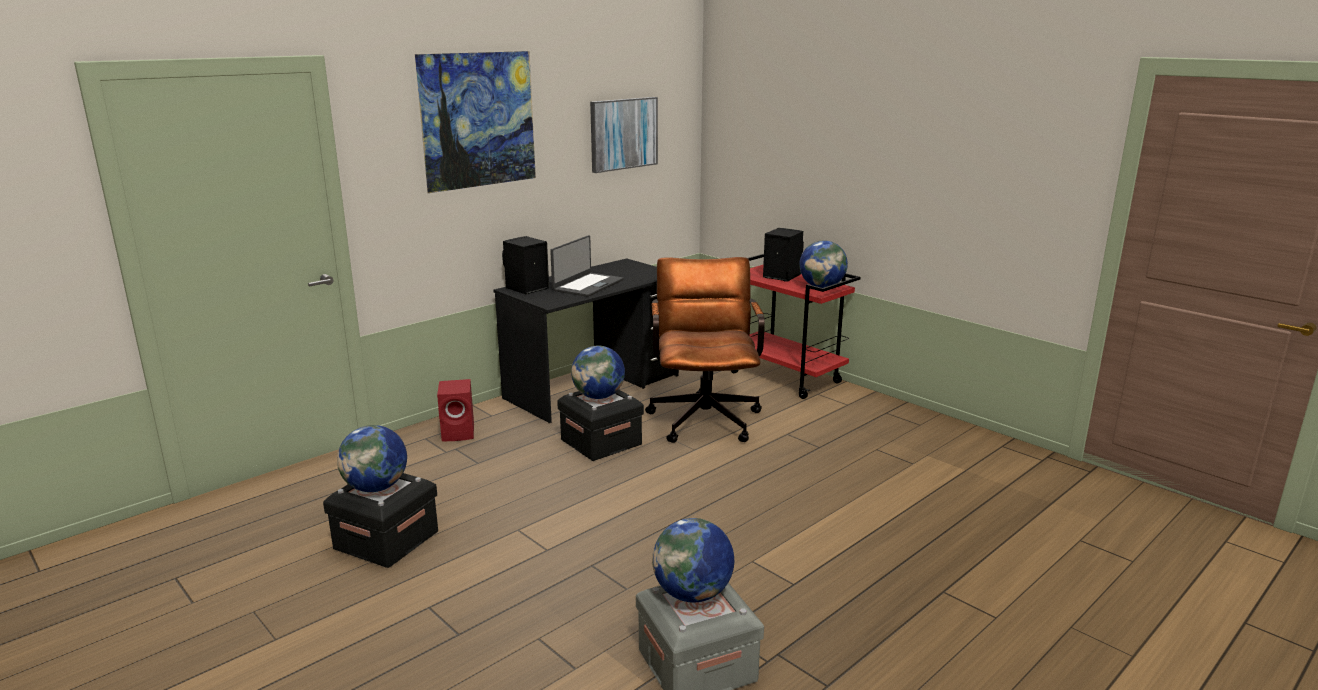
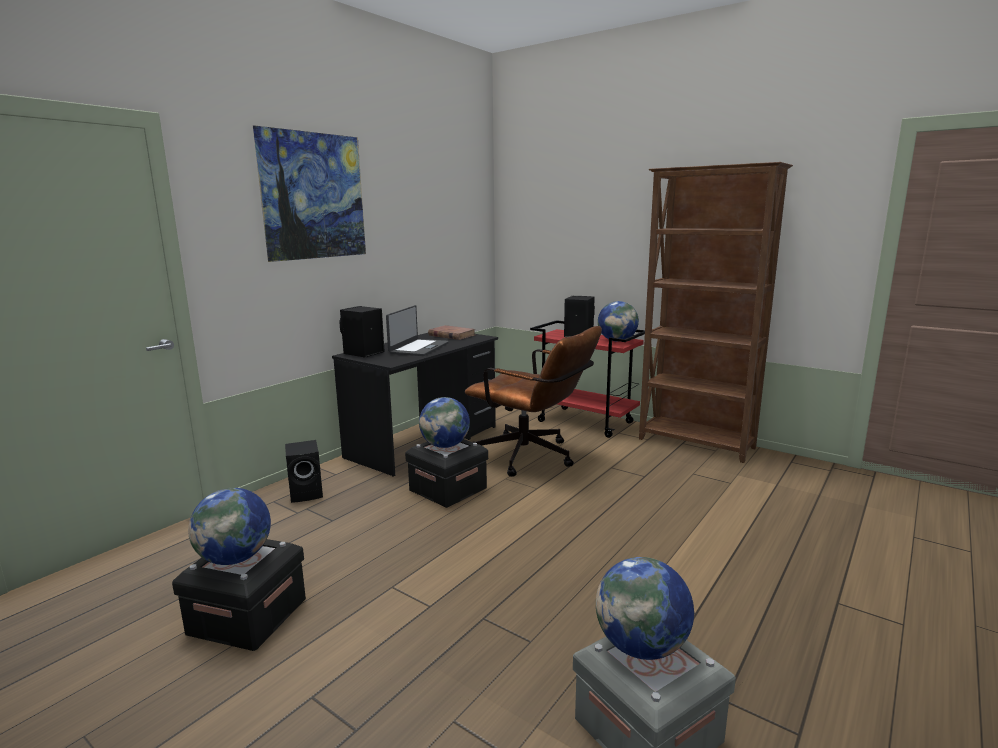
camera: 10 degrees left, 5 degrees down
(459, 433) = (307, 493): red speaker -> black speaker
(623, 134) = (436, 220): picture -> none
(632, 268) = (451, 335): none -> brown book
(704, 416) = (532, 458): brown office chair -> brown office chair turned 135 degrees clockwise
(902, 415) = (696, 444): none -> brown bookcase

